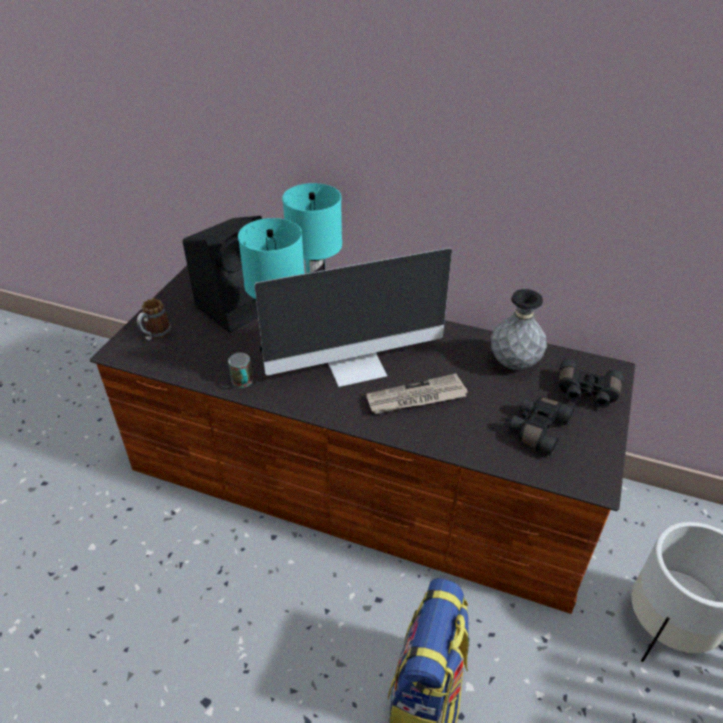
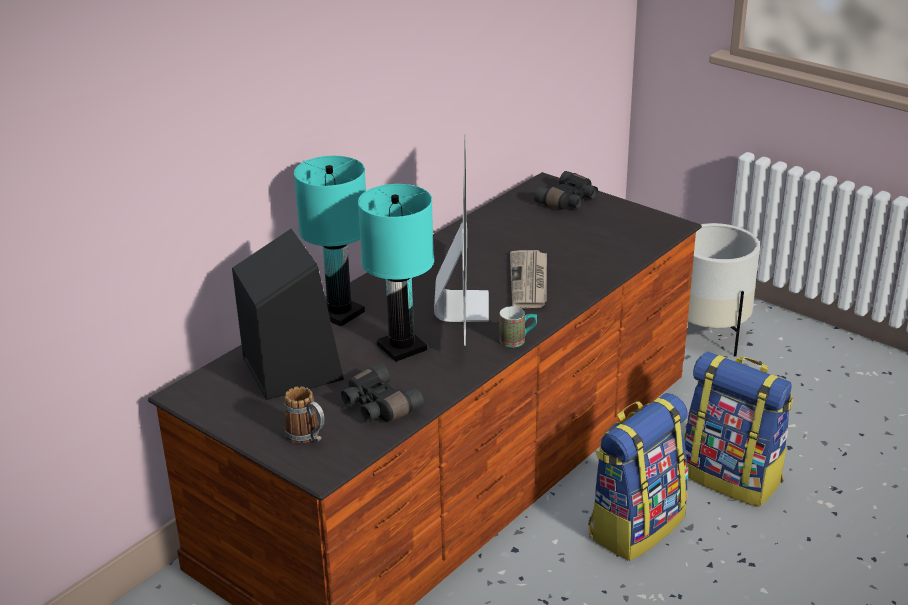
camera: 70 degrees left, 10 degrees down
(243, 383) = (447, 379): mug -> mug (518, 340)
(327, 617) = (635, 525): none -> backpack
(514, 364) = (510, 223): grey vase -> none
(537, 429) = (602, 234): black binoculars -> black binoculars (378, 406)

